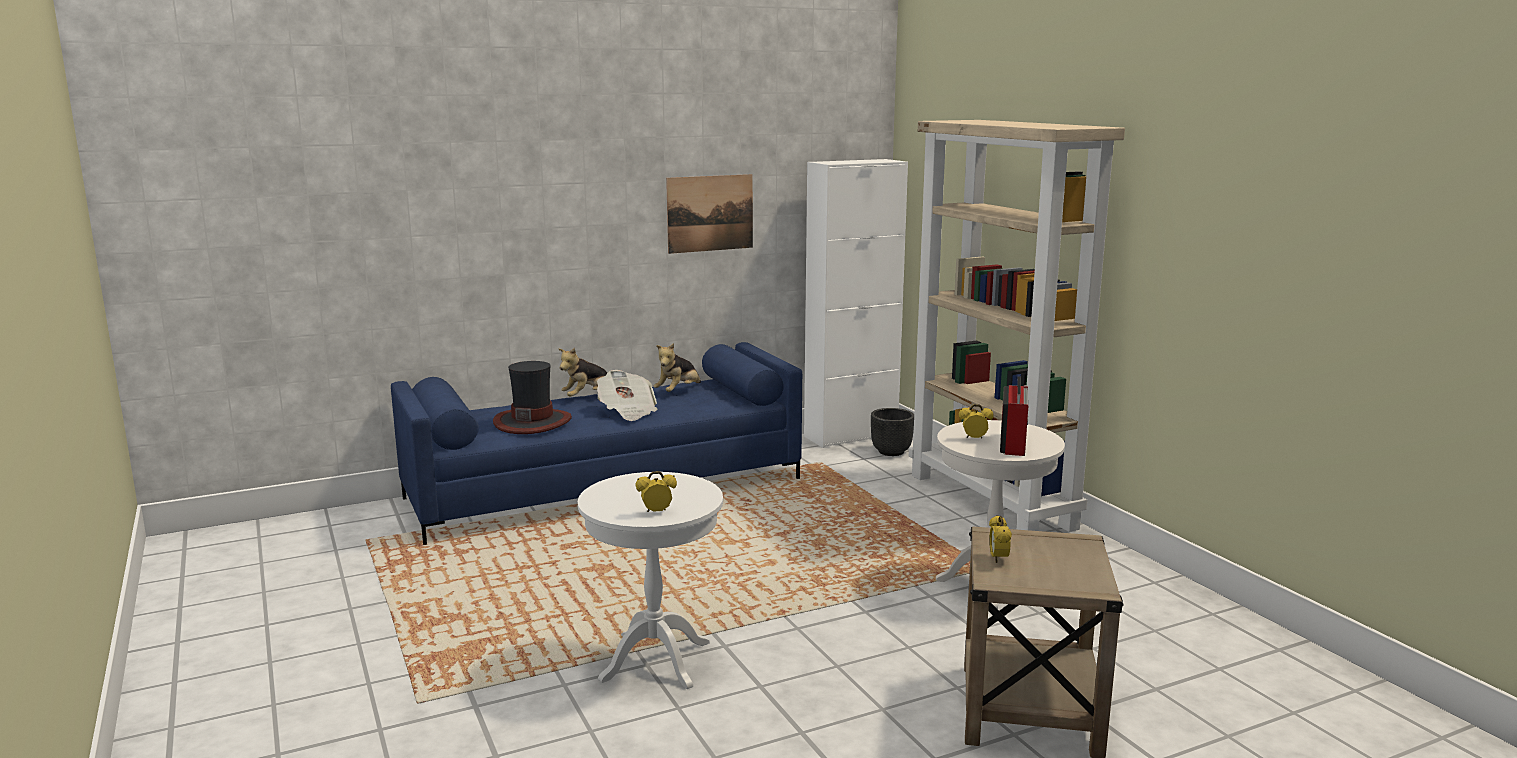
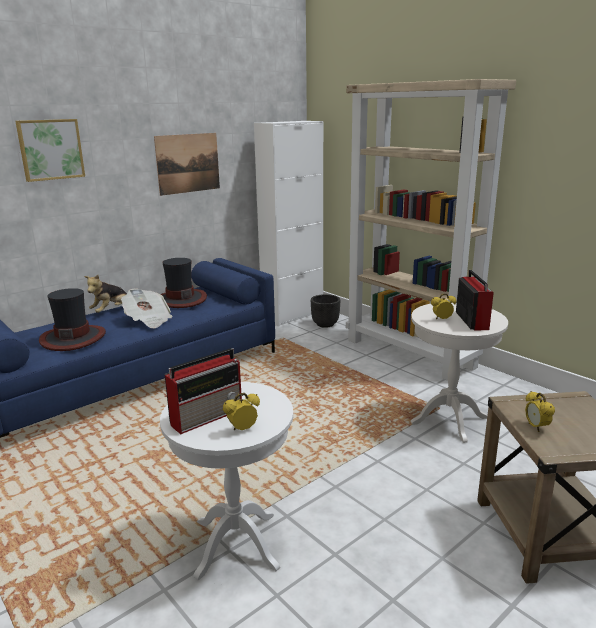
camera: 15 degrees left, 5 degrees up
(536, 192) = (50, 149): none -> picture
(628, 498) = (208, 416): none -> radio
(678, 391) = (180, 299): plush toy -> hat

